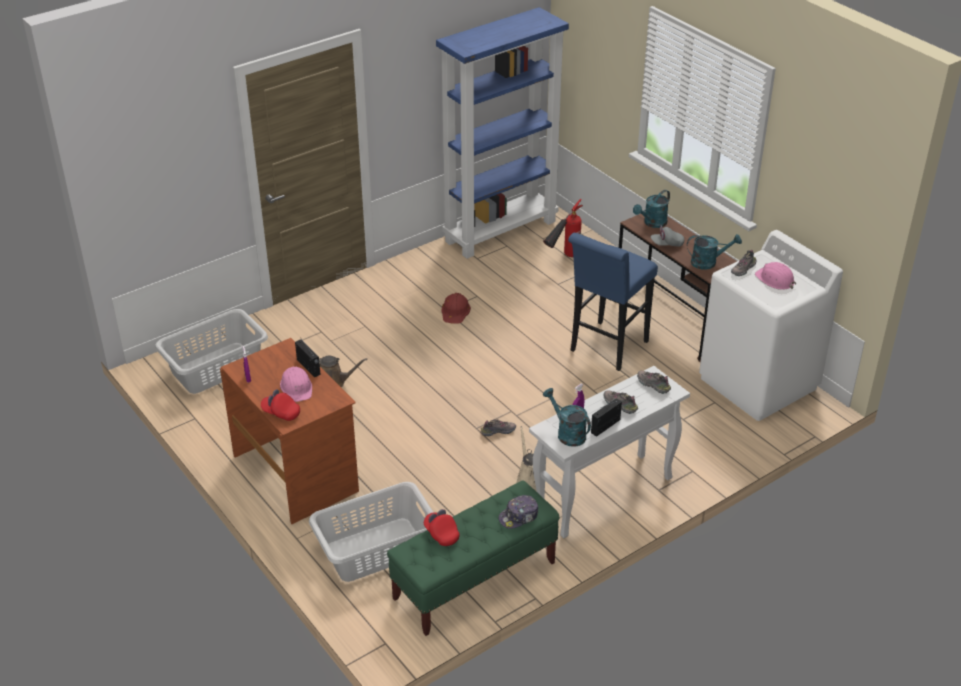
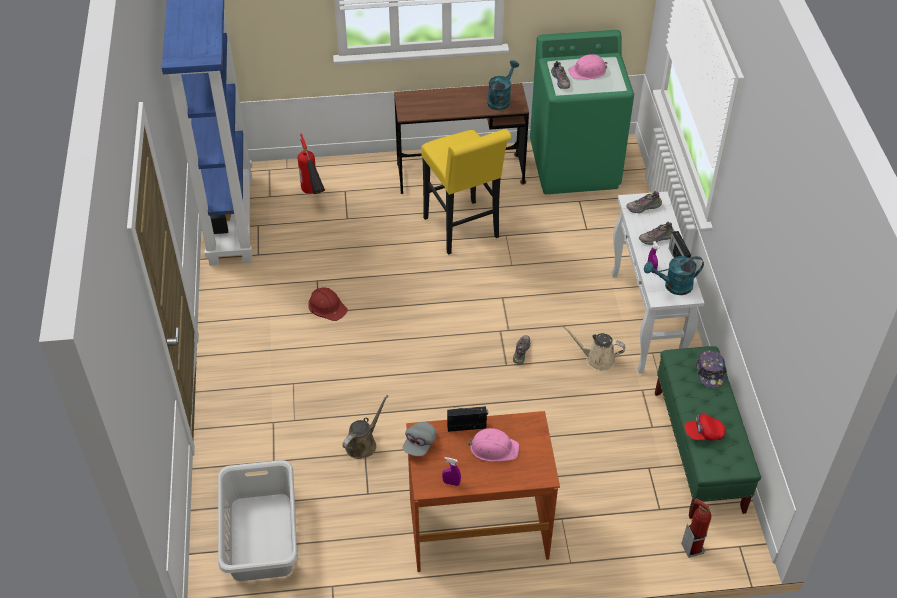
camera: 60 degrees left, 10 degrees up
(281, 413) = (525, 475): red cap -> none
(362, 611) = (692, 548): none -> fire extinguisher
(376, 550) = (621, 506): grey laundry basket -> none
(606, 349) = (463, 231): blue stool -> yellow stool
(652, 223) = (417, 103): turquoise watering can -> none
(667, 244) = (455, 110): grey cap -> grey cap (419, 444)
(758, 383) = (575, 165): white washing machine -> green washing machine

